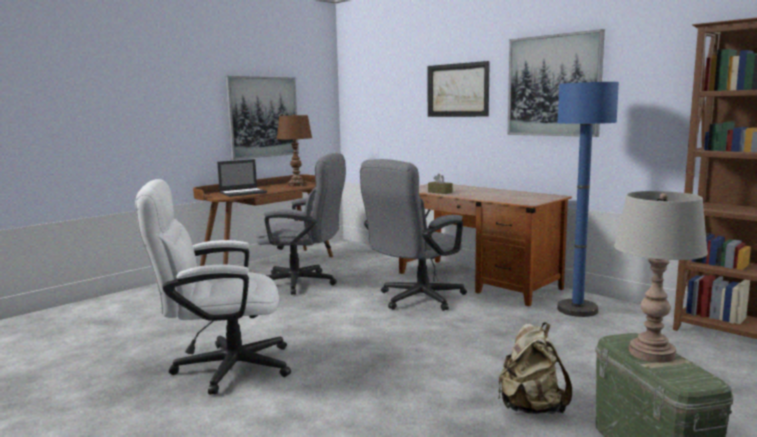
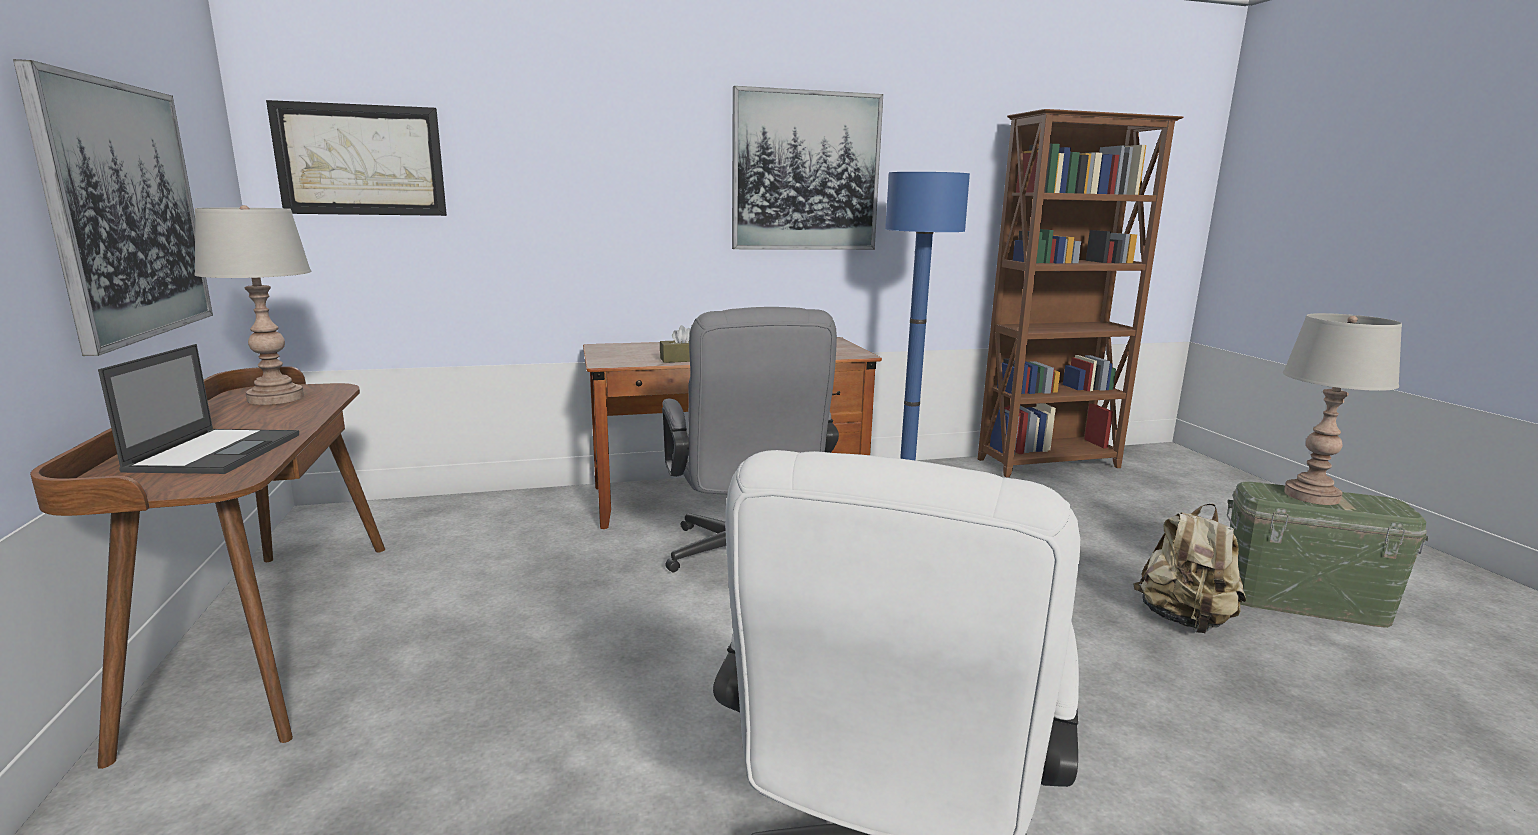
camera: 60 degrees left, 5 degrees up
(296, 184) = (275, 398): brown table lamp -> grey table lamp
(304, 283) = (487, 626): grey office chair -> none
(457, 90) = (621, 167): picture -> picture (361, 160)

